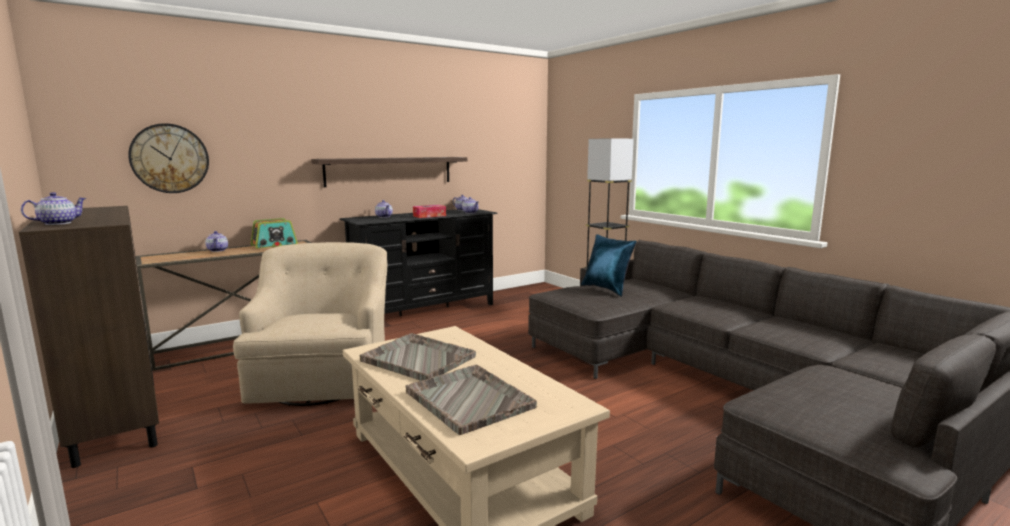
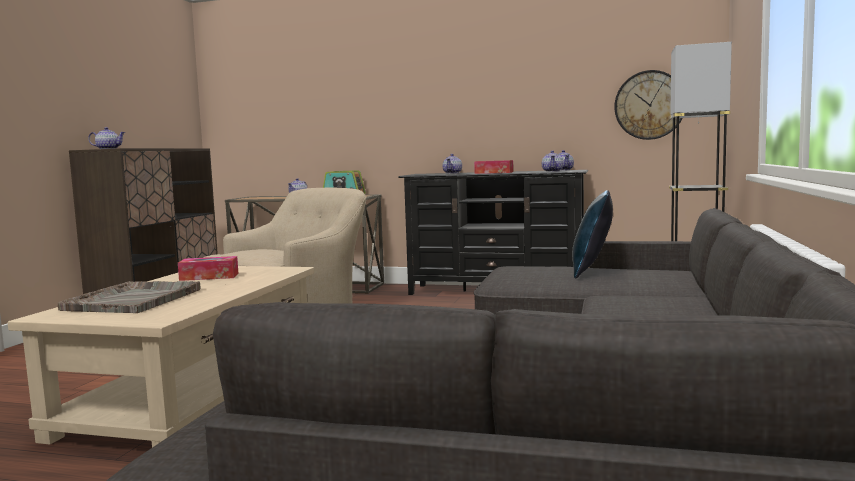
camera: 50 degrees right, 5 degrees down
(169, 158) = (276, 114): wall clock -> wall clock (649, 105)
(390, 171) = (474, 122): shelf -> none
(417, 358) = (209, 277): grey tray -> tissue box

